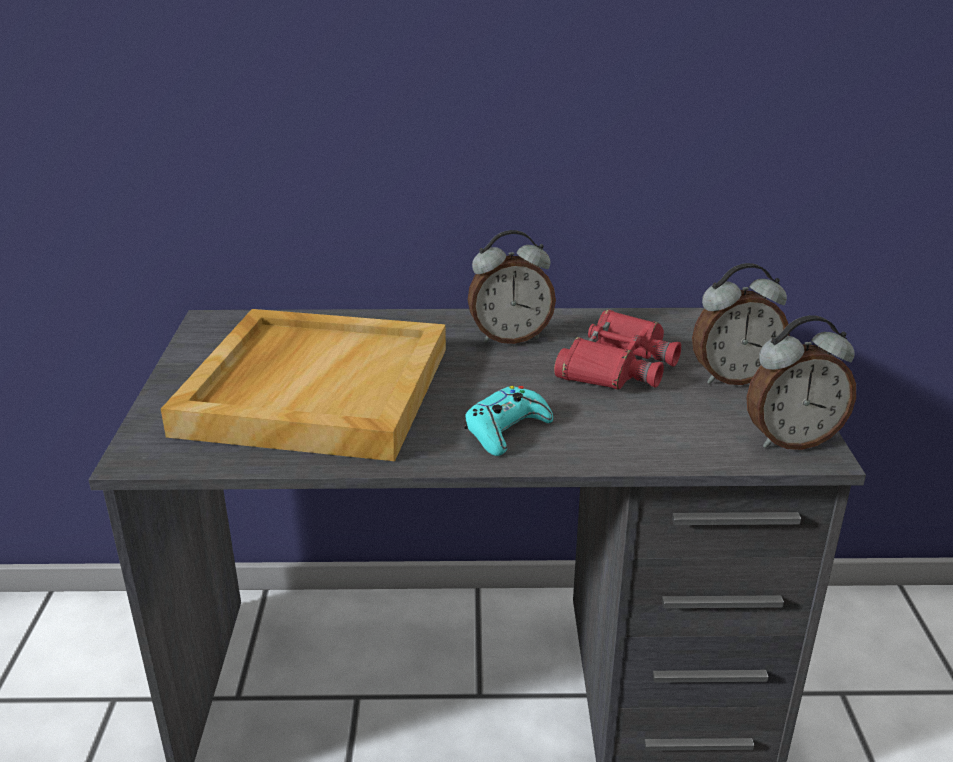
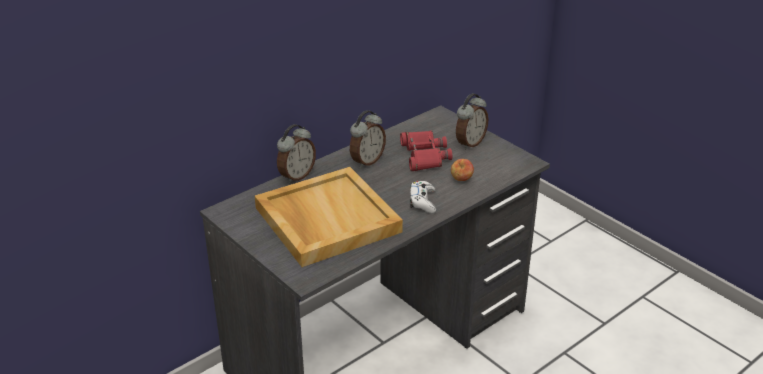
camera: 40 degrees left, 5 degrees up
(506, 430) = (422, 201): turquoise game controller -> white game controller
(630, 426) = (461, 180): none -> apple
(790, 440) = (516, 161): alarm clock -> alarm clock (296, 176)

